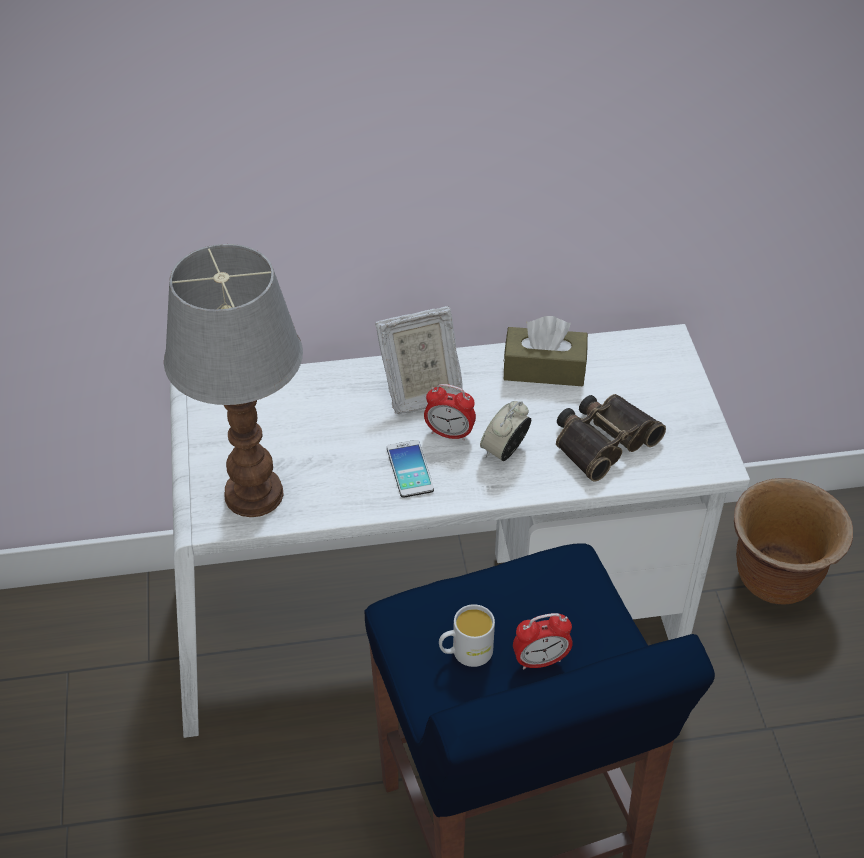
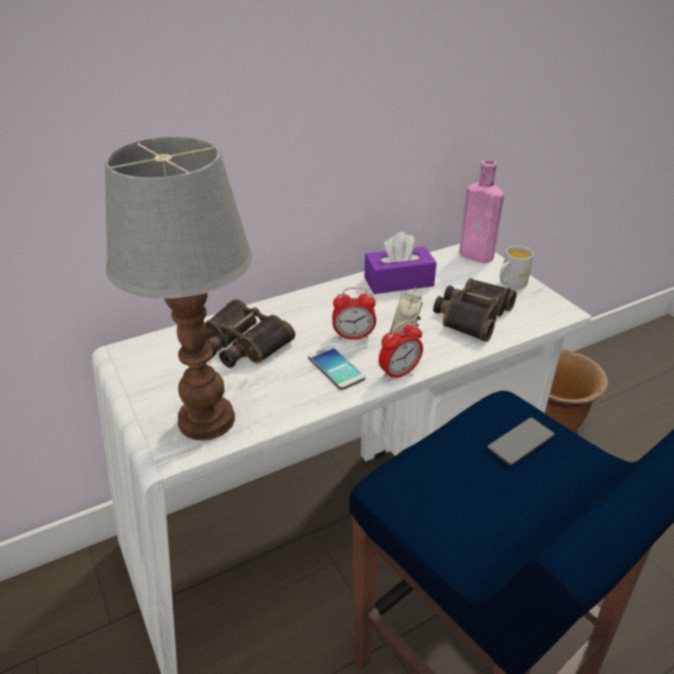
camera: 20 degrees left, 10 degrees down
(324, 411) = (241, 343): none -> binoculars
(420, 393) = (314, 315): picture frame -> none
(465, 652) = (467, 502): white mug -> white mug (510, 284)
(540, 660) = (535, 489): alarm clock -> alarm clock (399, 373)
(544, 369) = (398, 281): brown tissue box -> purple tissue box
(560, 608) = (520, 442): none -> phone
(668, 353) = (478, 256): none -> pink bottle

